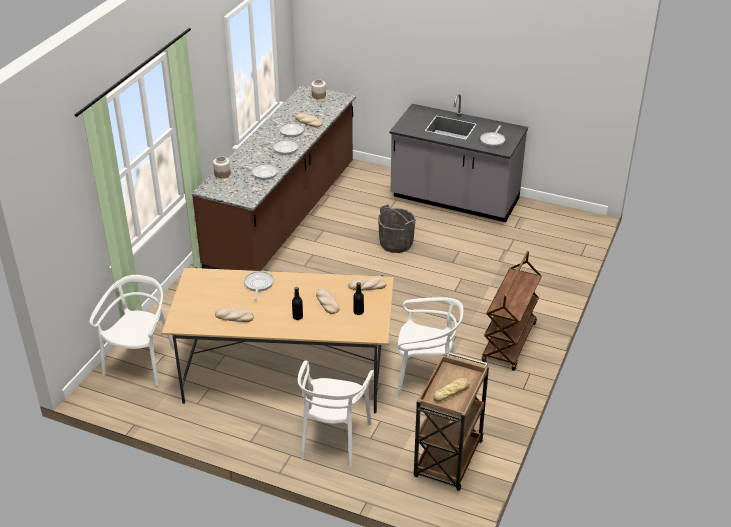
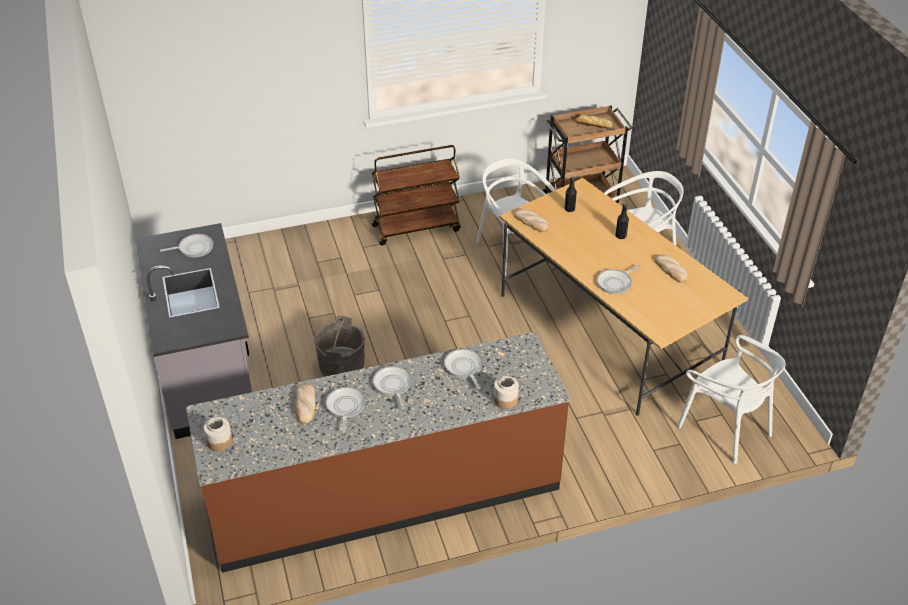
camera: 130 degrees left, 5 degrees up
(141, 362) = (725, 428): white chair -> white chair turned 105 degrees counterclockwise
(327, 302) = (582, 231): bread -> none

